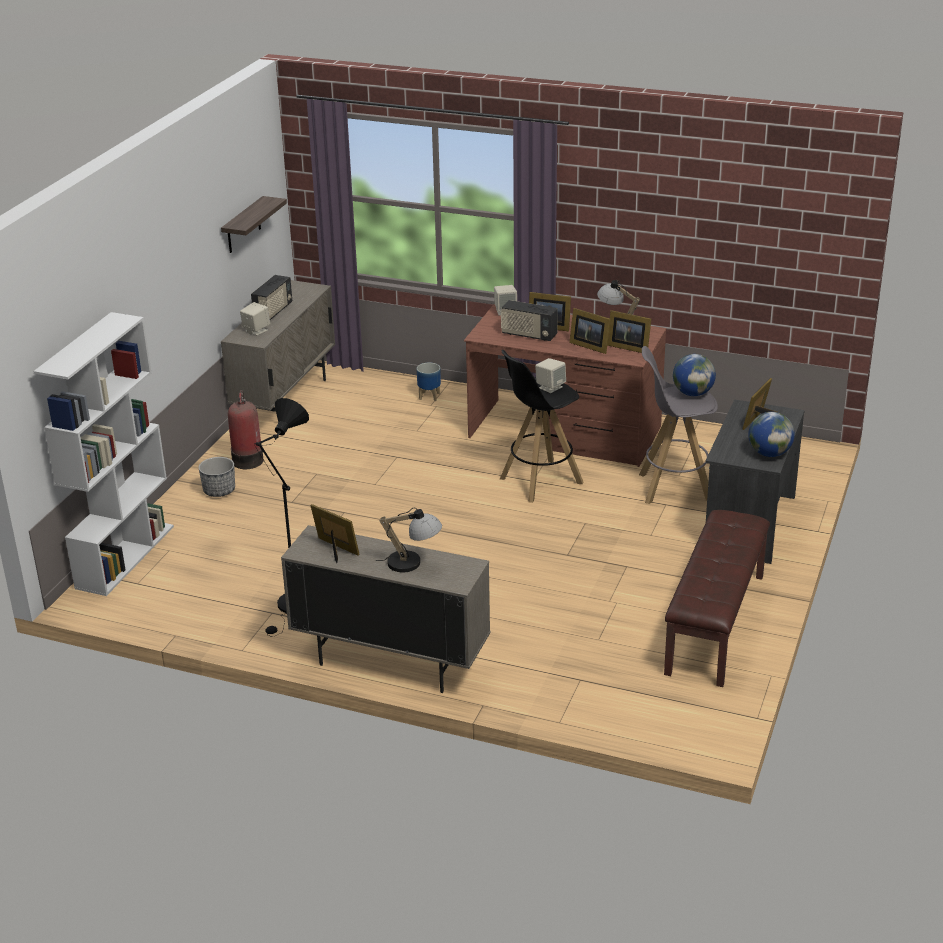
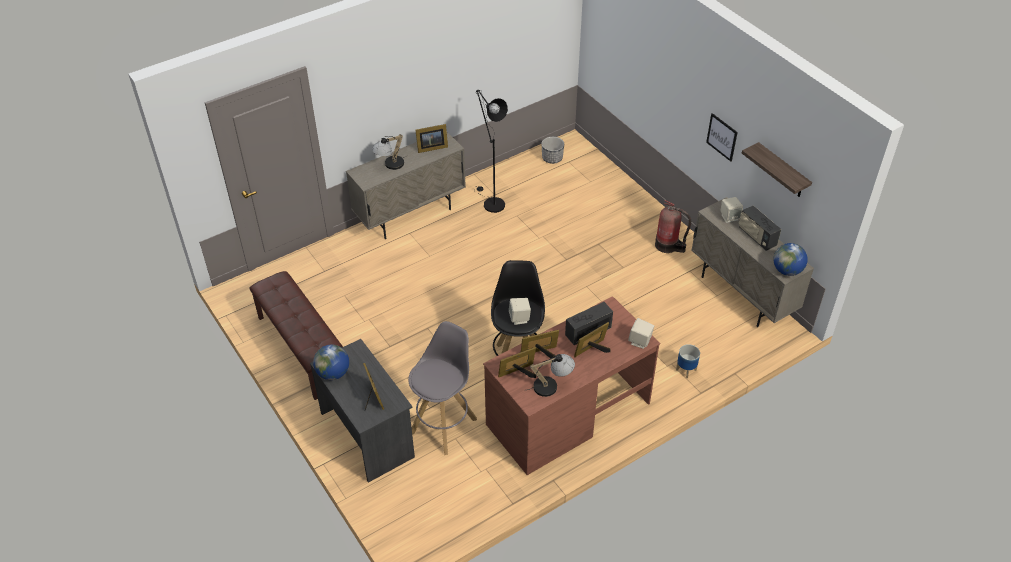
camera: 125 degrees right, 15 degrees up
(125, 556) = (599, 165): white bookcase -> none
(194, 280) = (722, 137): none -> picture
(219, 491) = (639, 221): planter -> planter (552, 158)
(692, 393) = (438, 384): globe -> globe (787, 270)

